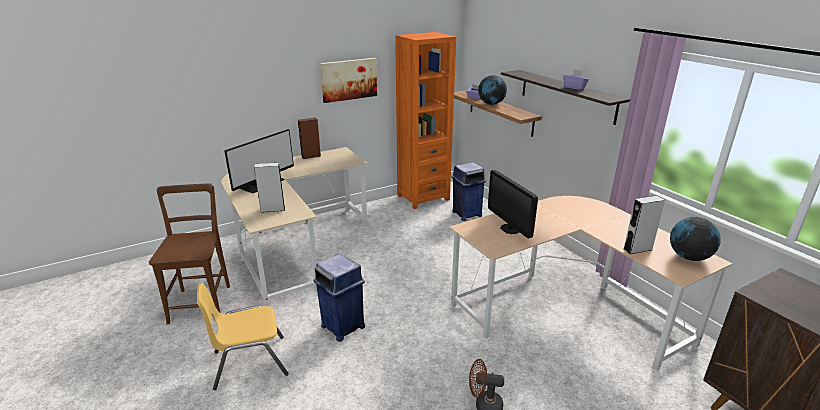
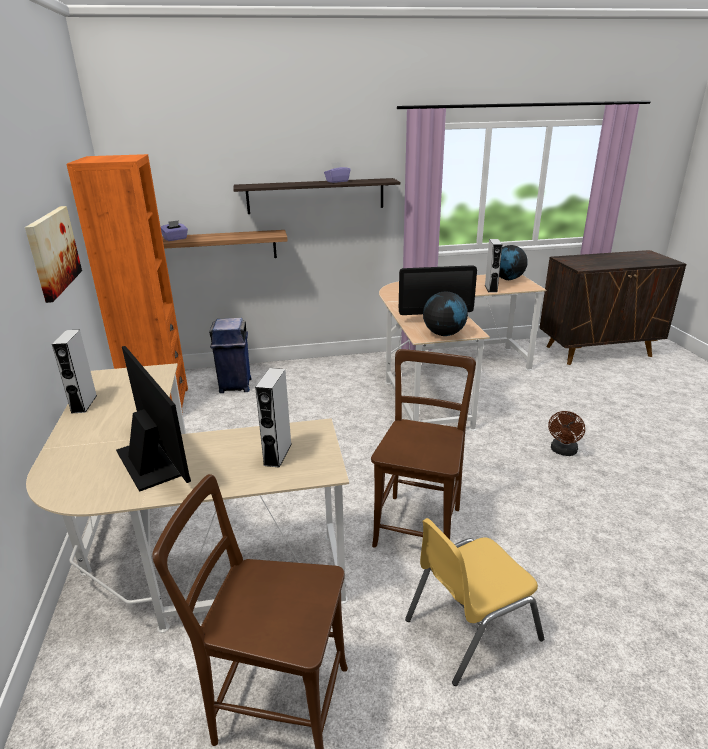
camera: 70 degrees left, 0 degrees up
(250, 362) = (470, 628): yellow chair -> yellow chair turned 60 degrees clockwise
(311, 156) = (84, 404): brown speaker -> grey speaker
(342, 326) = (419, 523): blue trash can -> brown chair
(491, 104) = (213, 237): globe -> globe (444, 334)

